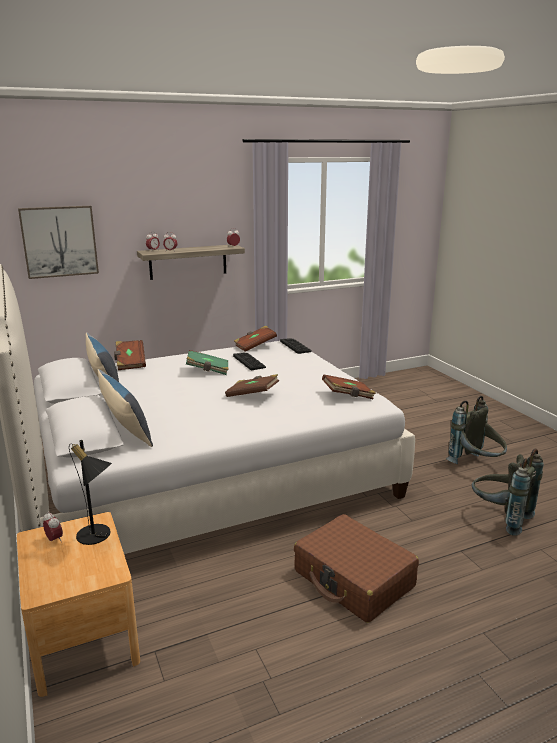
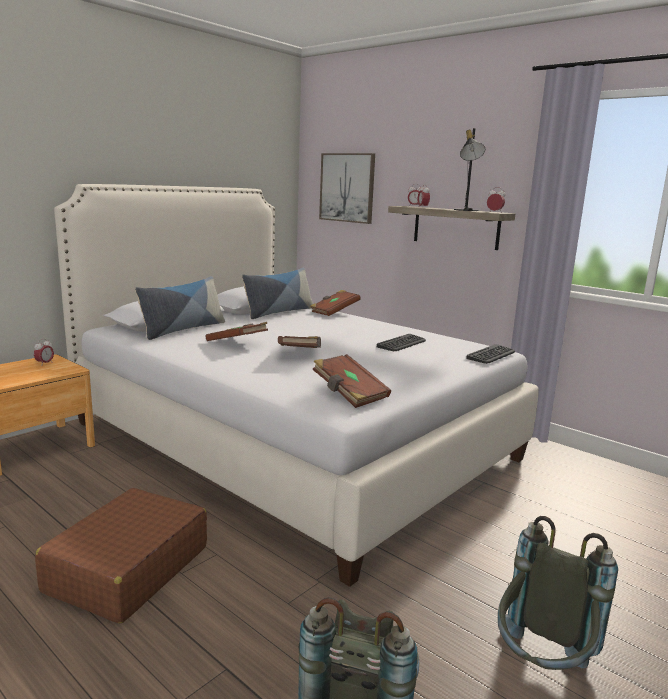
camera: 65 degrees right, 5 degrees down
(98, 537) = (48, 373): black table lamp -> black table lamp (466, 210)
(208, 371) = (349, 334): green book -> none
(255, 346) = (457, 340): brown book -> brown book (237, 343)

